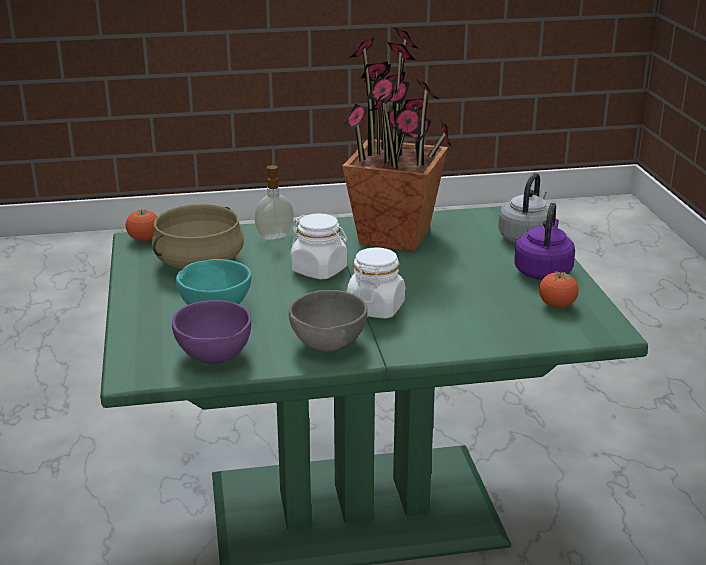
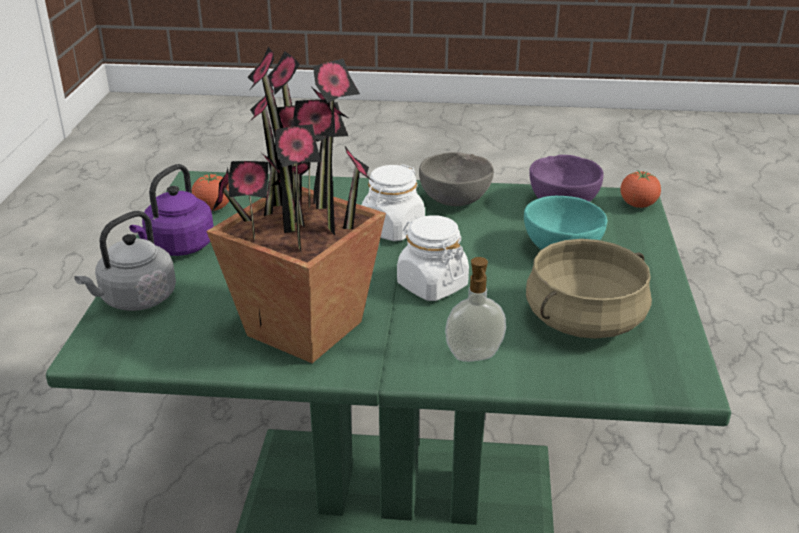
camera: 165 degrees left, 5 degrees up
(144, 239) = (674, 381): tomato -> tomato (638, 205)

